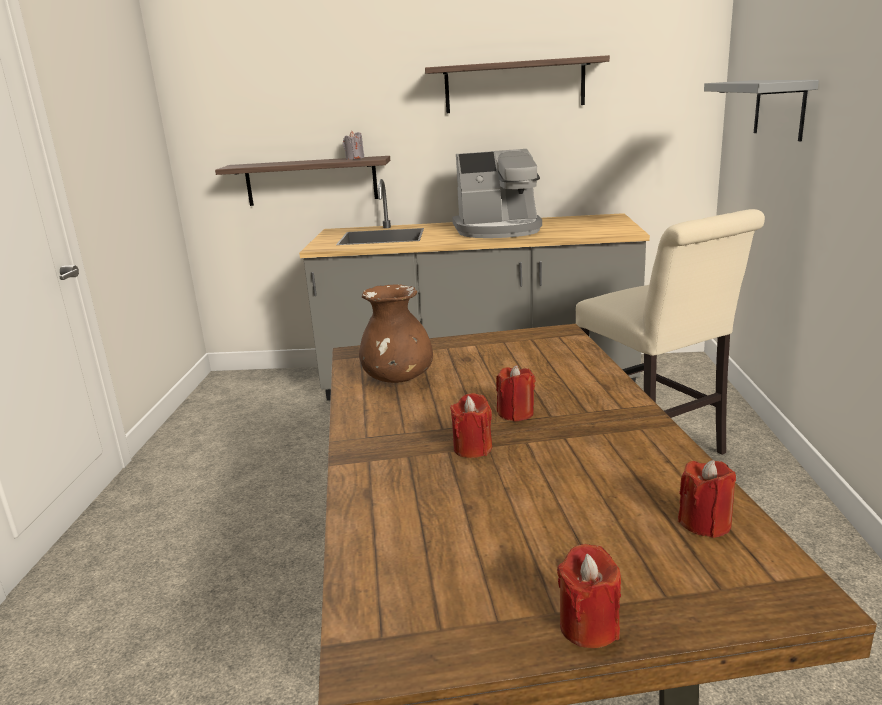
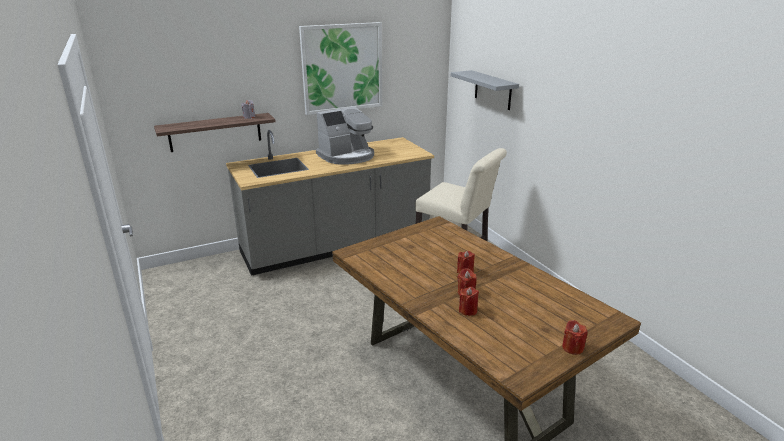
camera: 30 degrees left, 5 degrees up
(398, 379) = (392, 264): brown vase -> none
(514, 86) = (342, 68): shelf -> picture
(705, 523) = (573, 303): red candle -> red candle (468, 310)

